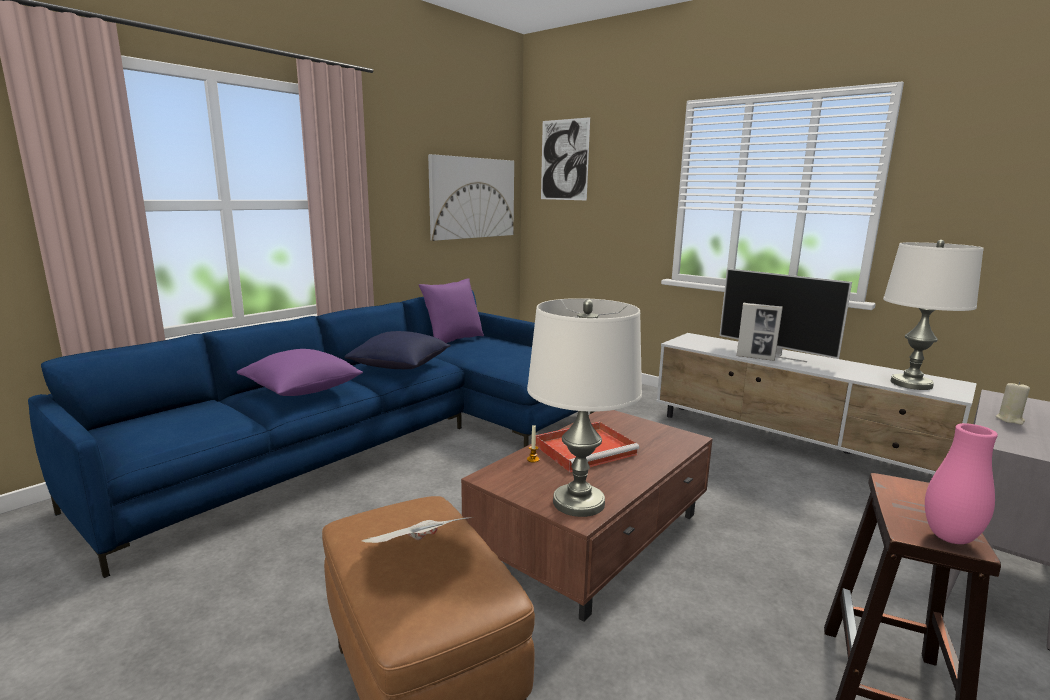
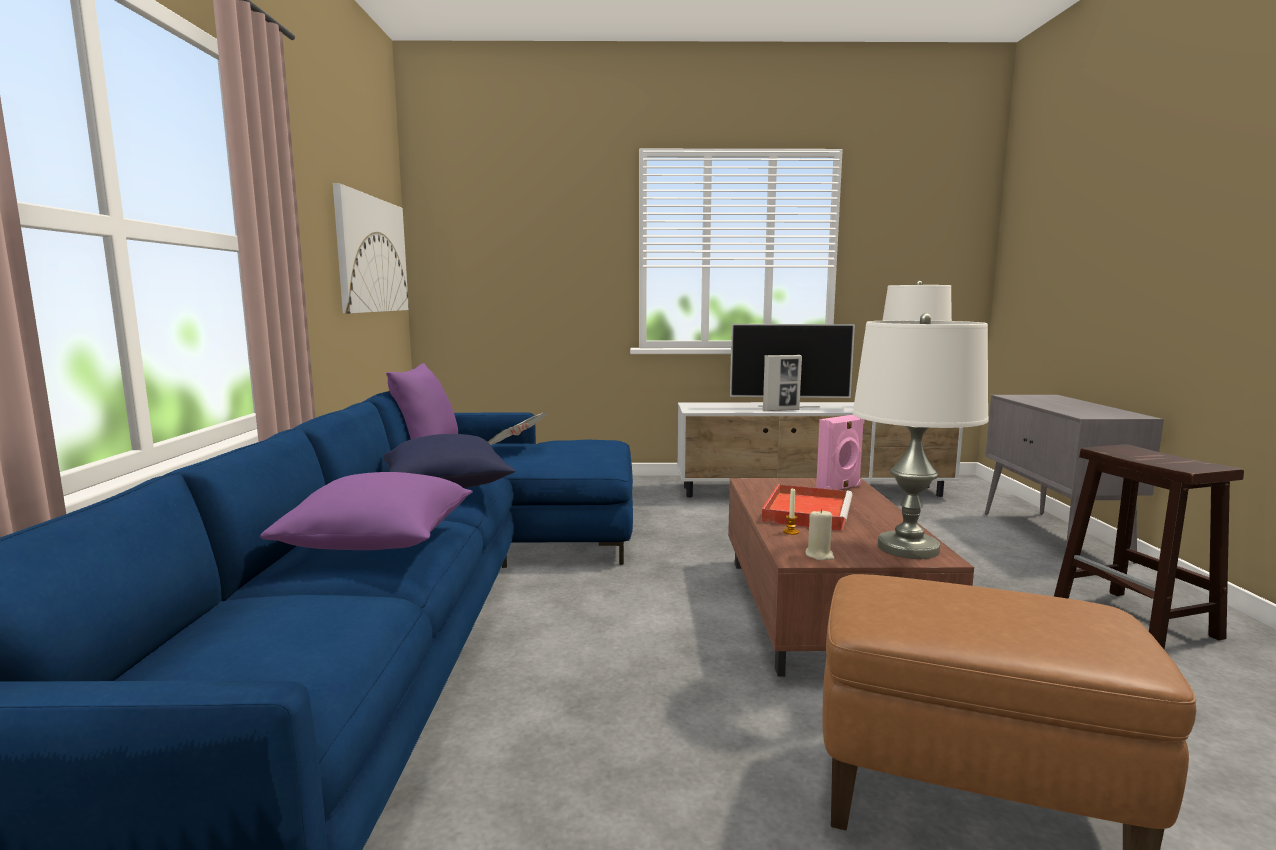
camera: 40 degrees left, 5 degrees down
(418, 555) = (996, 613): newspaper -> newspaper (515, 447)
(564, 160) = (476, 210): picture -> none
(664, 441) = (839, 488): none -> pink speaker
(949, 538) = (1201, 465): pink vase -> none
(1010, 420) = (1052, 405): beige candle -> beige candle (819, 555)

